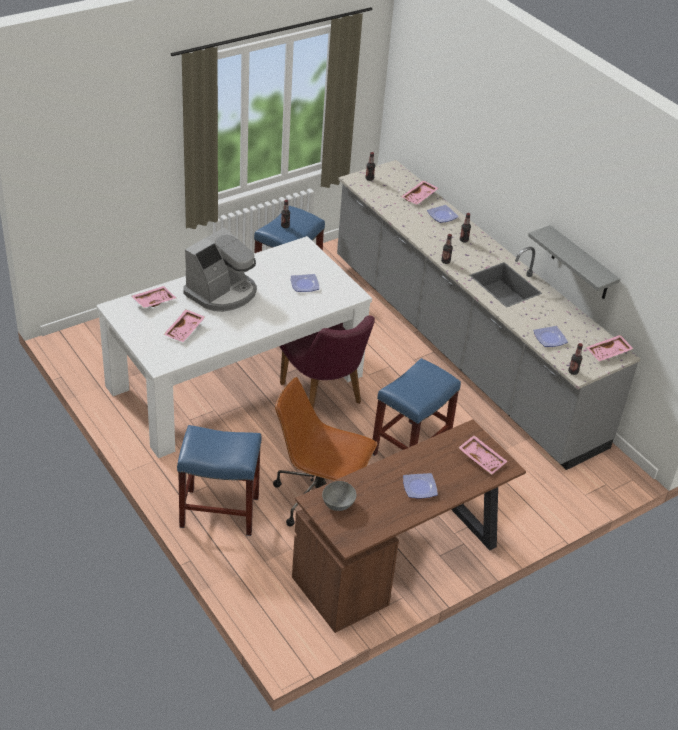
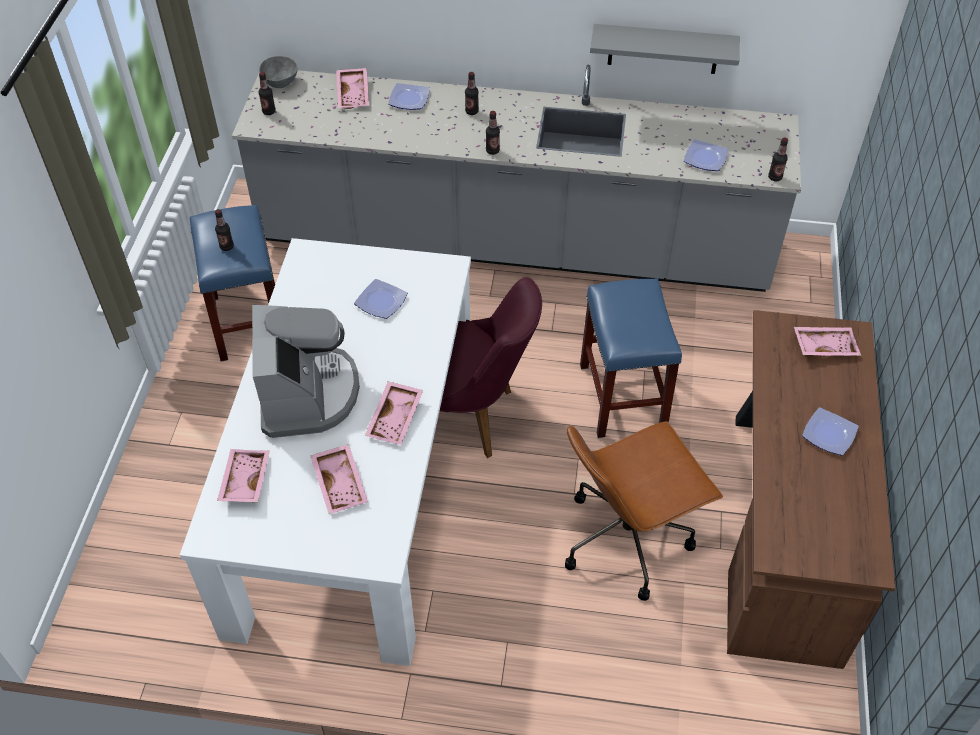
camera: 45 degrees left, 10 degrees up
(218, 512) = (561, 660): blue stool -> none
(339, 504) = (799, 532): grey bowl -> grey bowl (280, 82)
(608, 353) = (769, 131): pink tray -> pink tray (396, 419)

